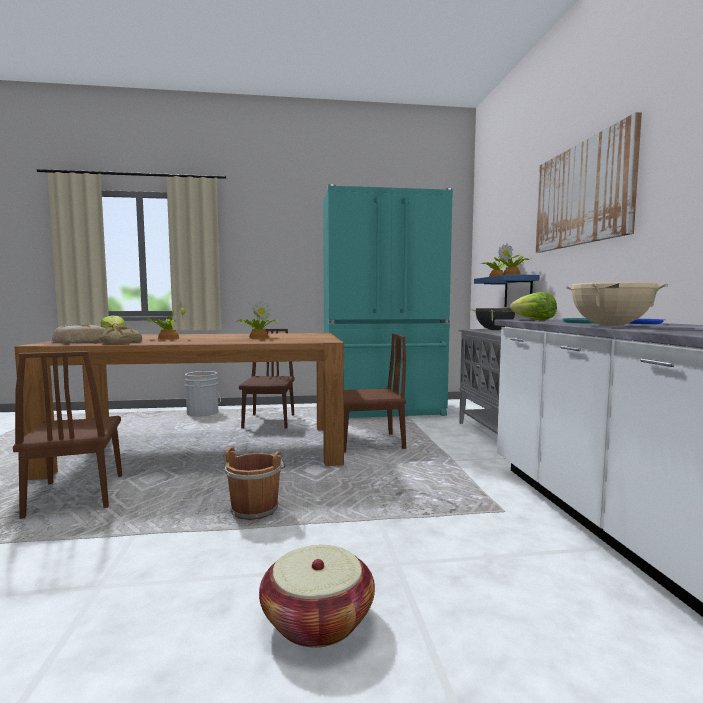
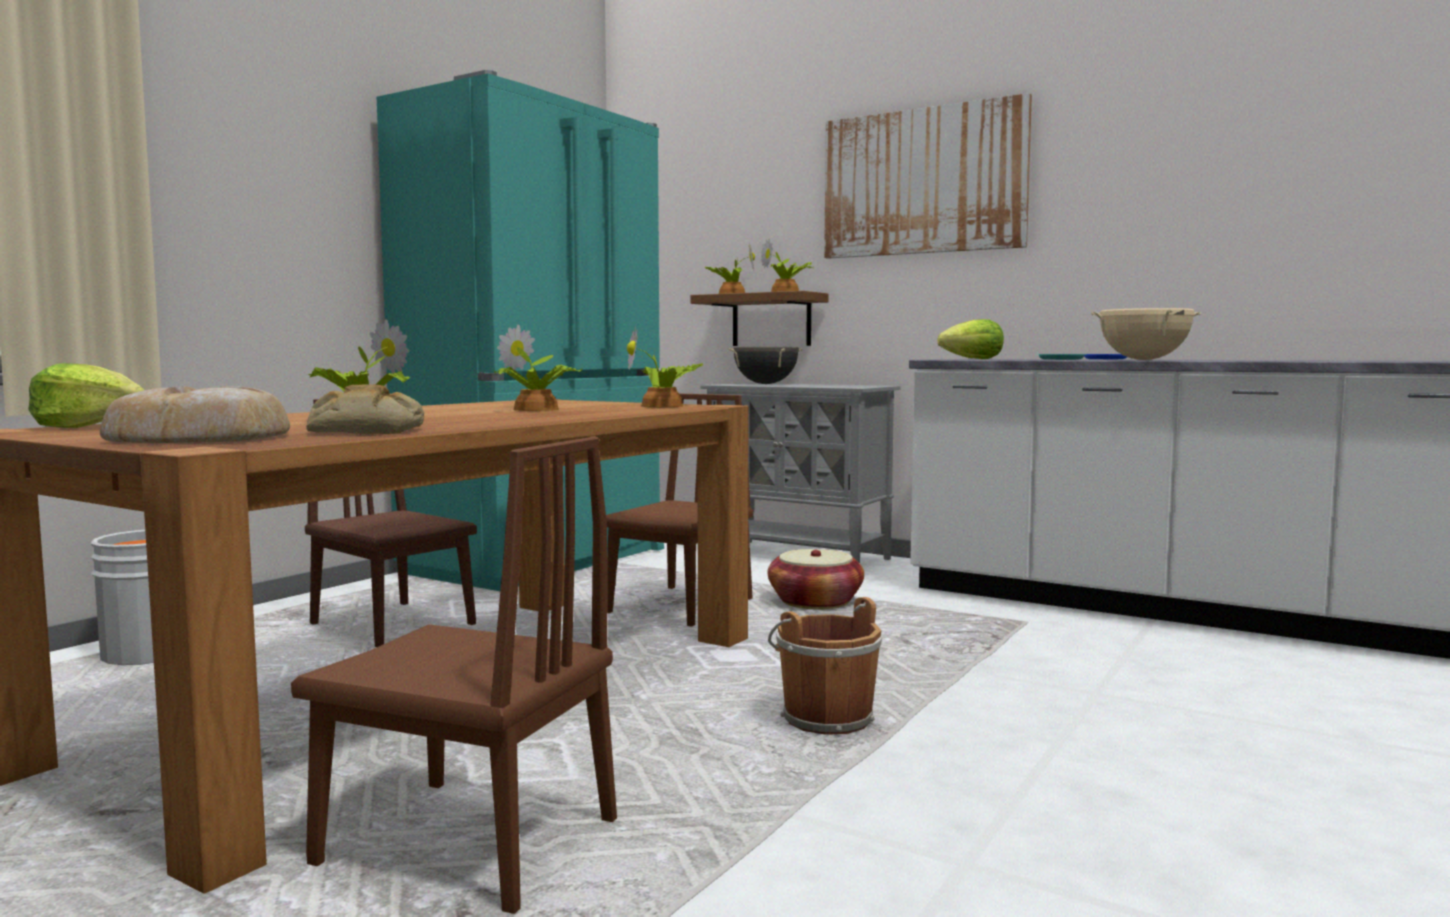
camera: 50 degrees left, 0 degrees up
(313, 340) = (665, 406): none -> potted plant
(317, 620) = (1187, 754): basket -> basket (815, 602)
(518, 292) = (771, 320): blue shelf -> brown shelf

